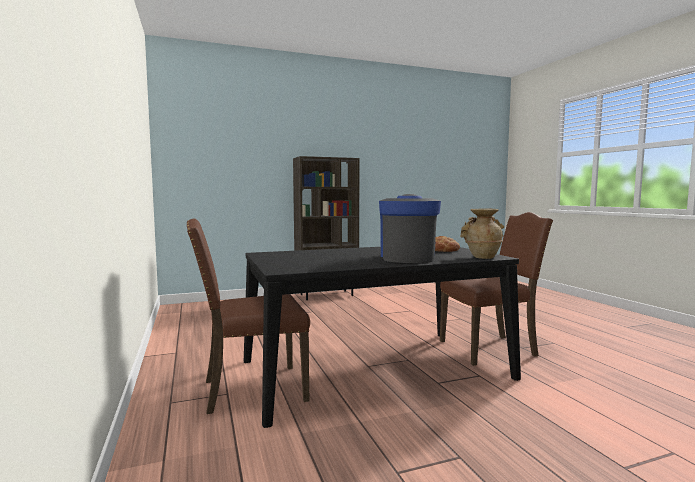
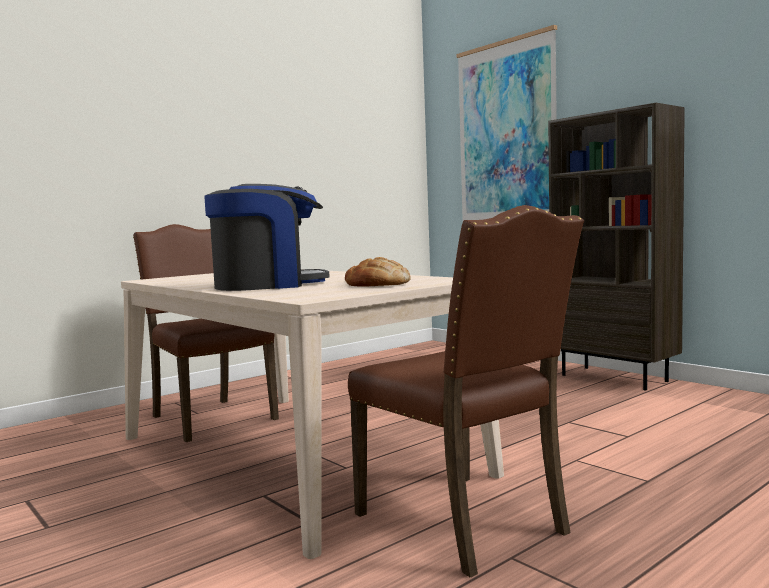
camera: 70 degrees right, 0 degrees up
(236, 157) = (506, 137): none -> picture
(375, 369) = (293, 454): black dining table -> beige dining table
(482, 257) = (300, 296): beige vase -> none

